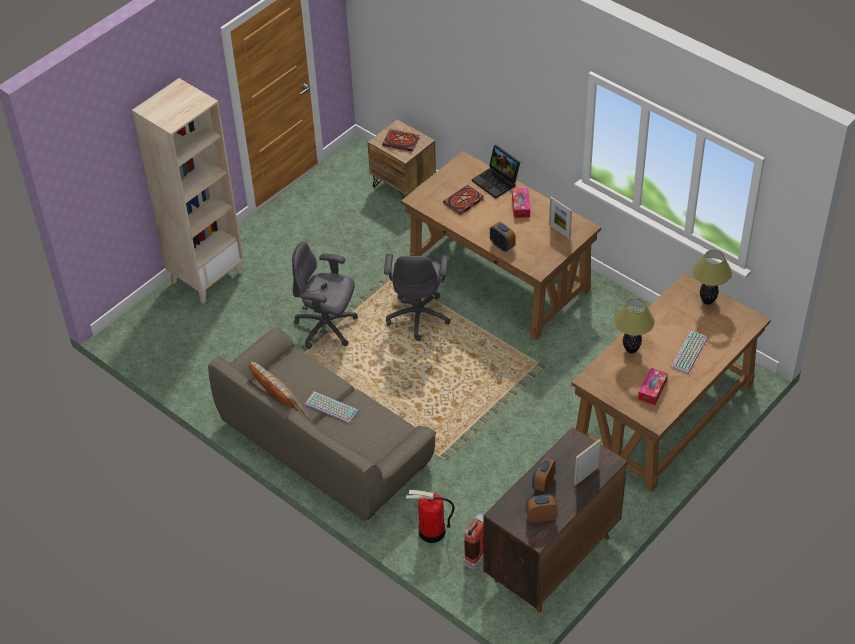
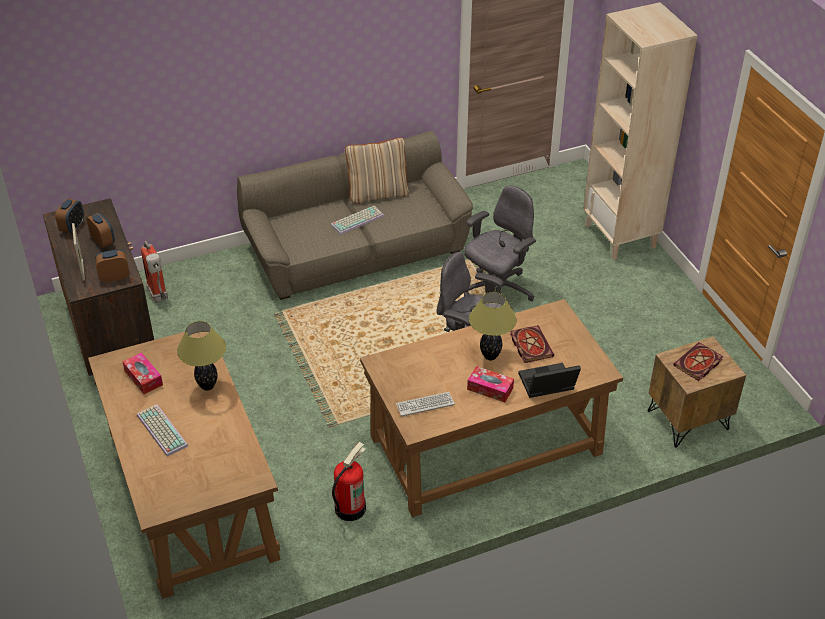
camera: 115 degrees right, 5 degrees down
(431, 532) = (208, 278): fire extinguisher -> fire extinguisher (350, 508)
(502, 246) = (436, 349): alarm clock -> alarm clock (114, 277)
(559, 231) = (425, 404): picture frame -> keyboard
(707, 301) = (217, 484): table lamp -> table lamp (490, 356)

